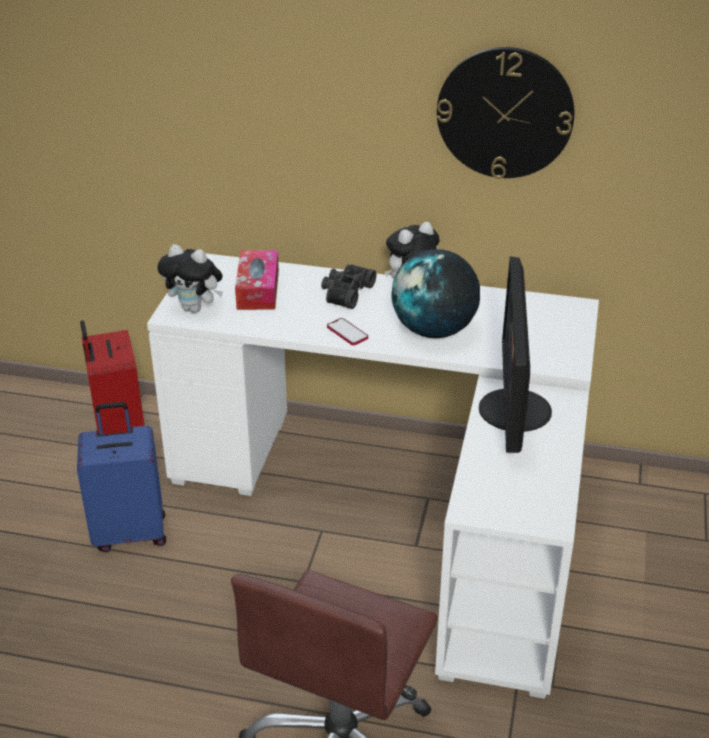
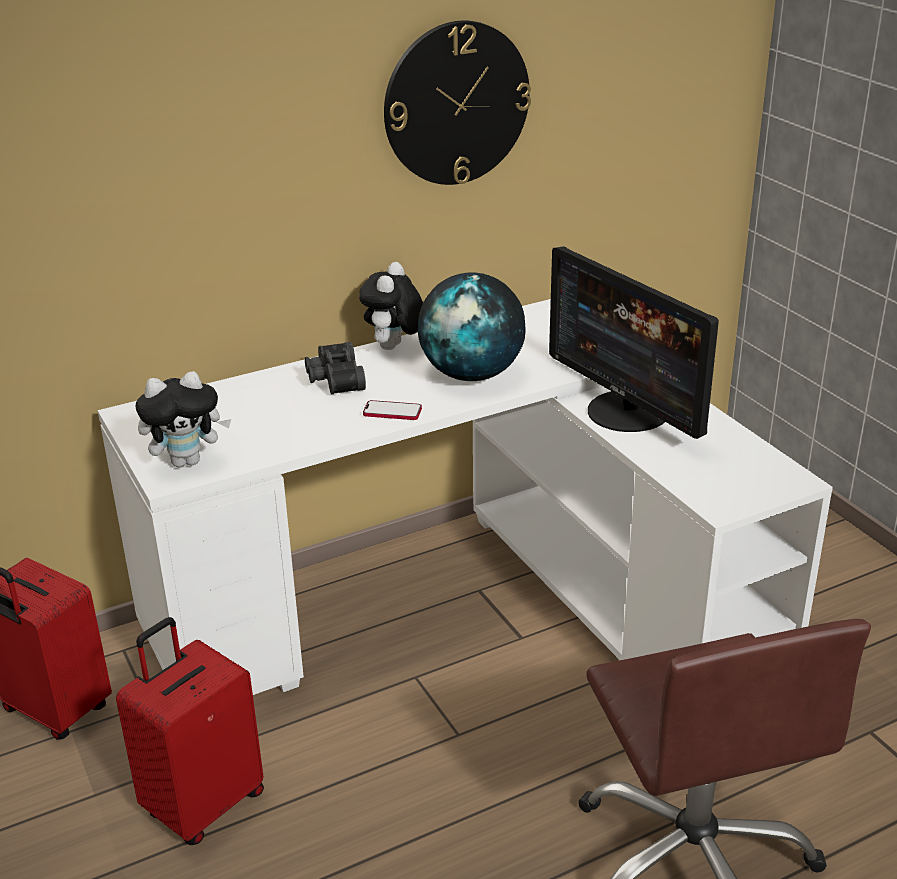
camera: 40 degrees left, 5 degrees down
(130, 532) = (203, 804): blue suitcase -> red suitcase
(258, 289) = (233, 414): tissue box -> none

